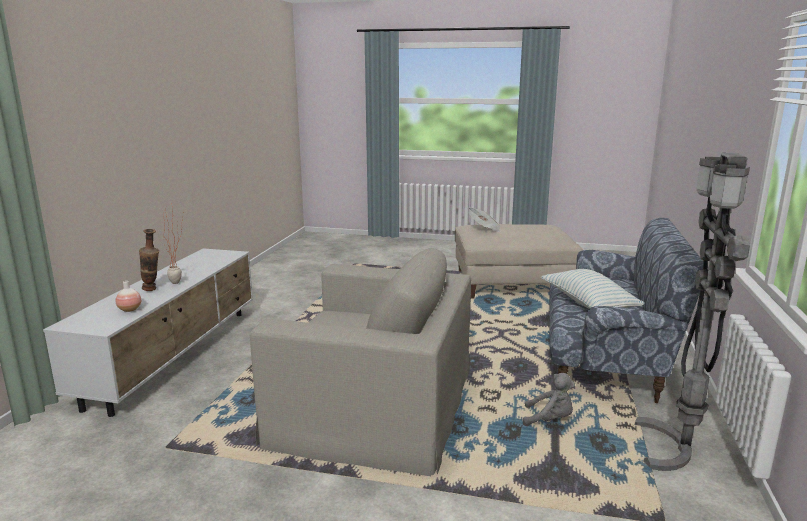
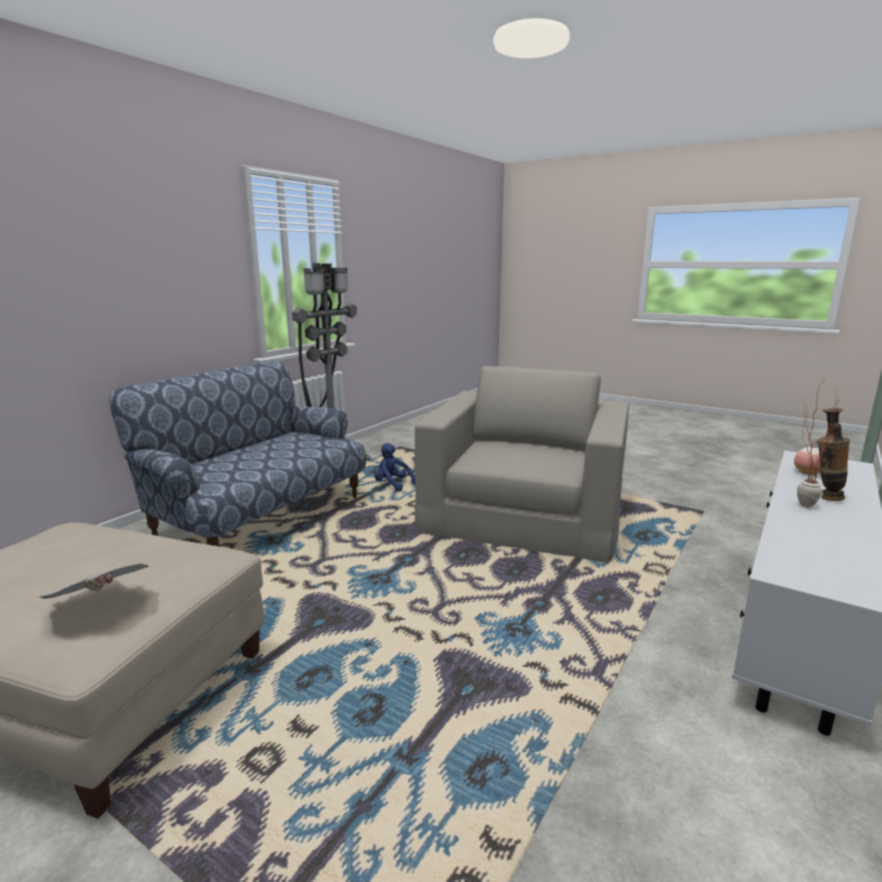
camera: 160 degrees left, 0 degrees up
(375, 404) = (524, 513): beige armchair -> beige armchair turned 75 degrees clockwise
(549, 420) = (392, 484): grey plush toy -> blue plush toy
(588, 303) = (284, 453): pillow -> none

